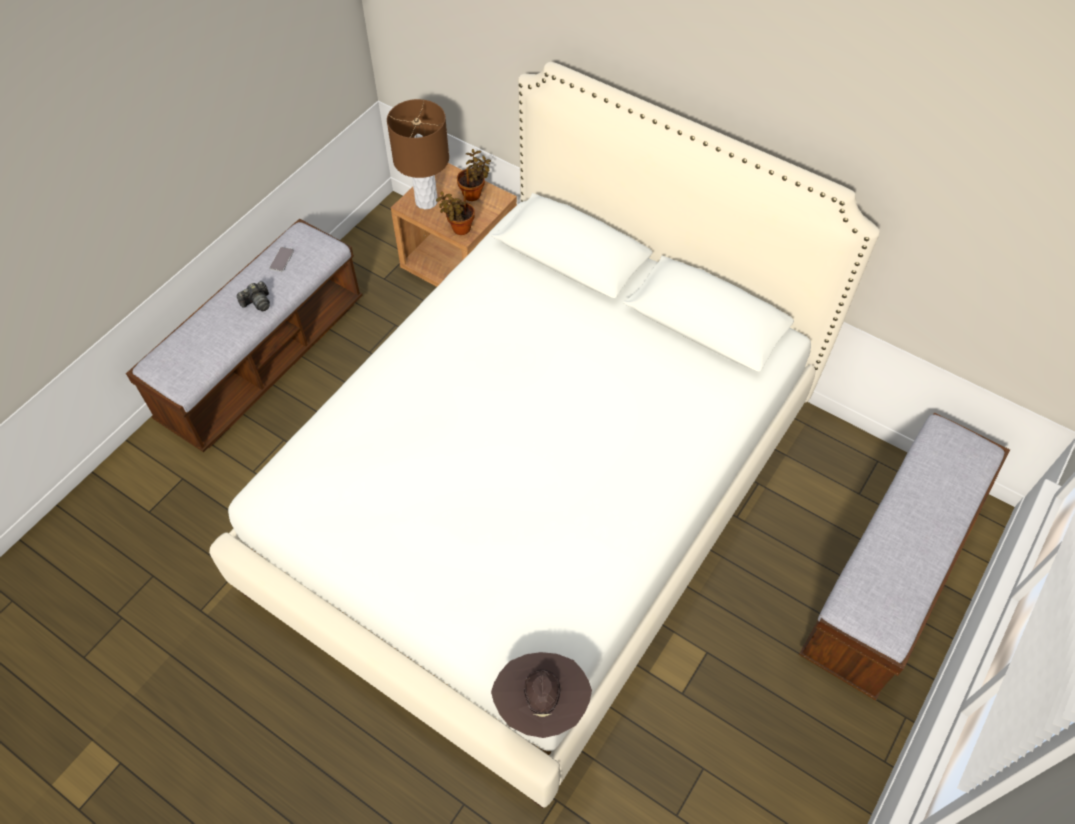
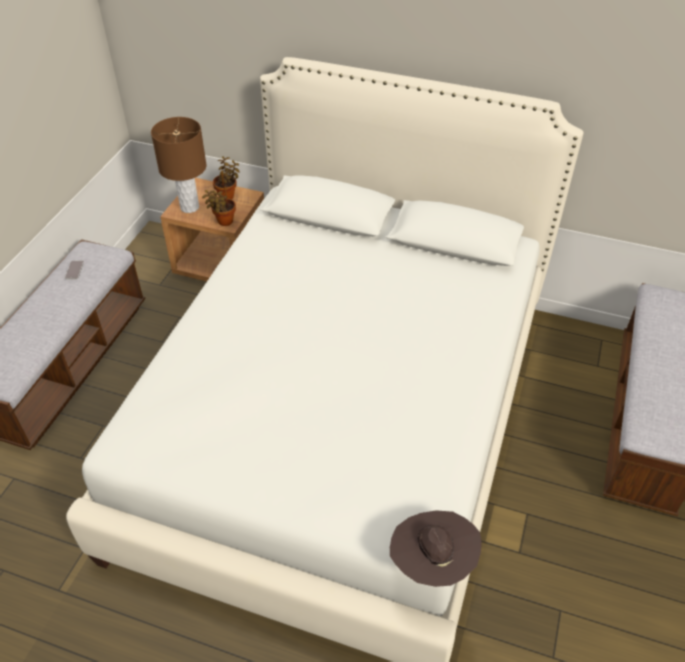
camera: 15 degrees left, 10 degrees down
(257, 302) = (60, 306): camera -> none

